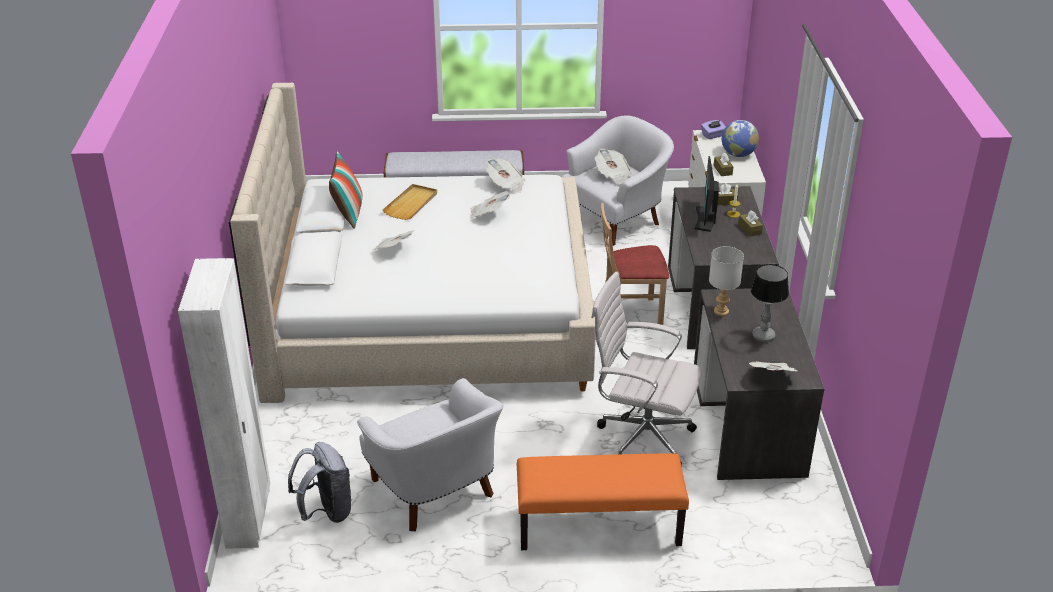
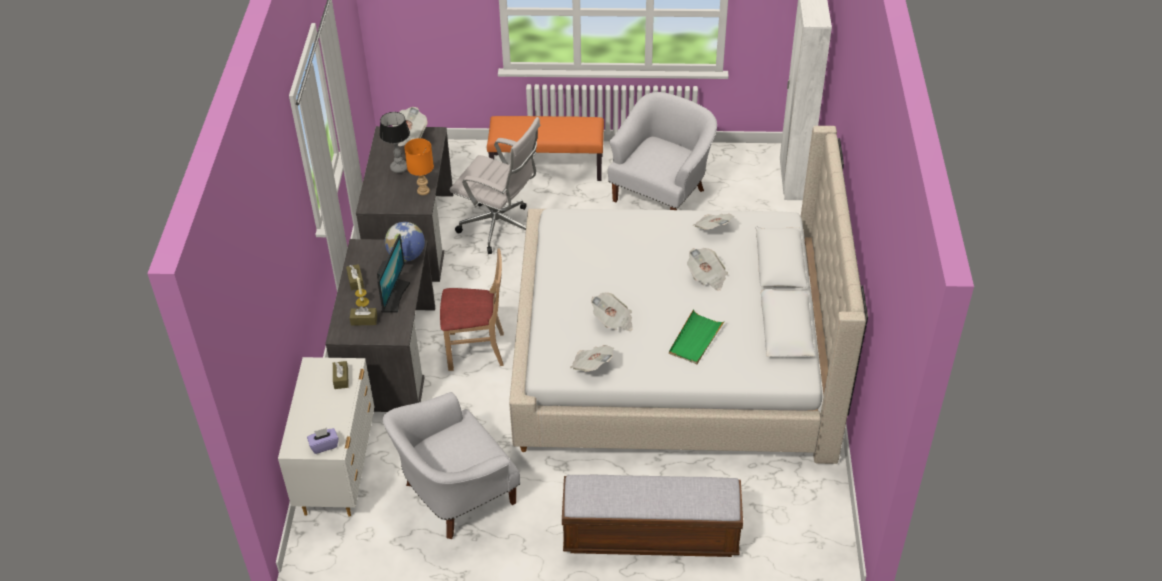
camera: 175 degrees left, 10 degrees up
(326, 511) = (739, 183): grey backpack -> none
(348, 214) = (761, 328): pillow -> none
(411, 204) = (695, 339): beige tray -> green tray
(435, 492) = (661, 193): white armchair -> white armchair turned 60 degrees clockwise
(613, 175) = (458, 448): newspaper -> newspaper (712, 228)
(720, 311) = (424, 191): grey table lamp -> orange table lamp
(738, 155) = (310, 406): globe -> globe (406, 256)

